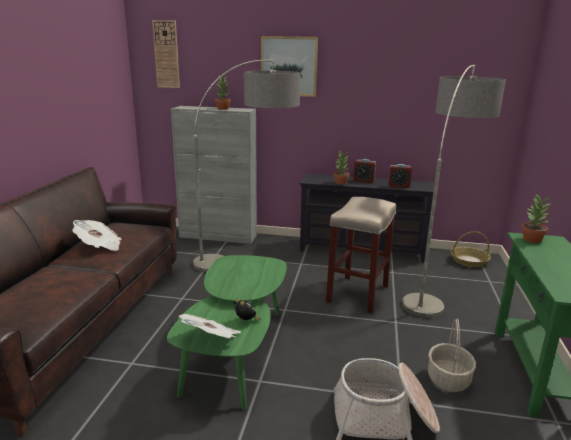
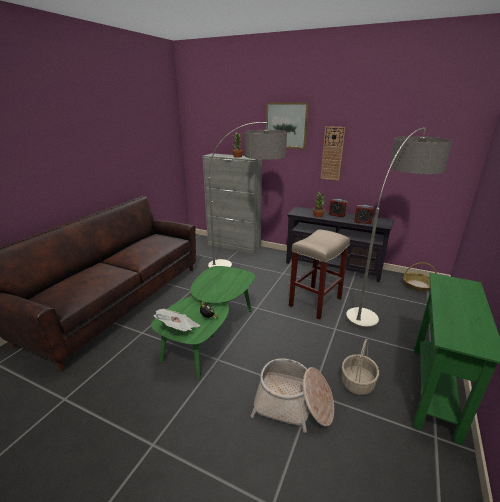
camera: 15 degrees right, 5 degrees up
(99, 246) = (136, 251): newspaper -> none
(166, 54) = (203, 116): wall clock -> wall clock (332, 153)
(531, 239) = (447, 282): potted plant -> none

